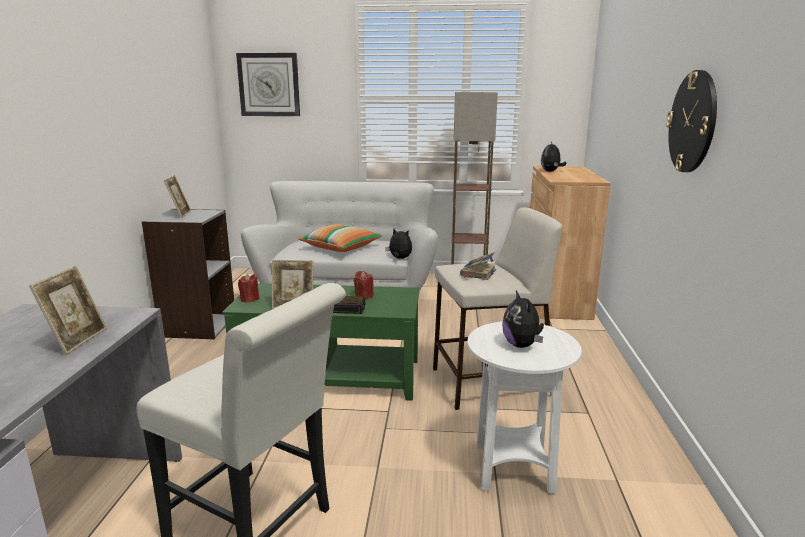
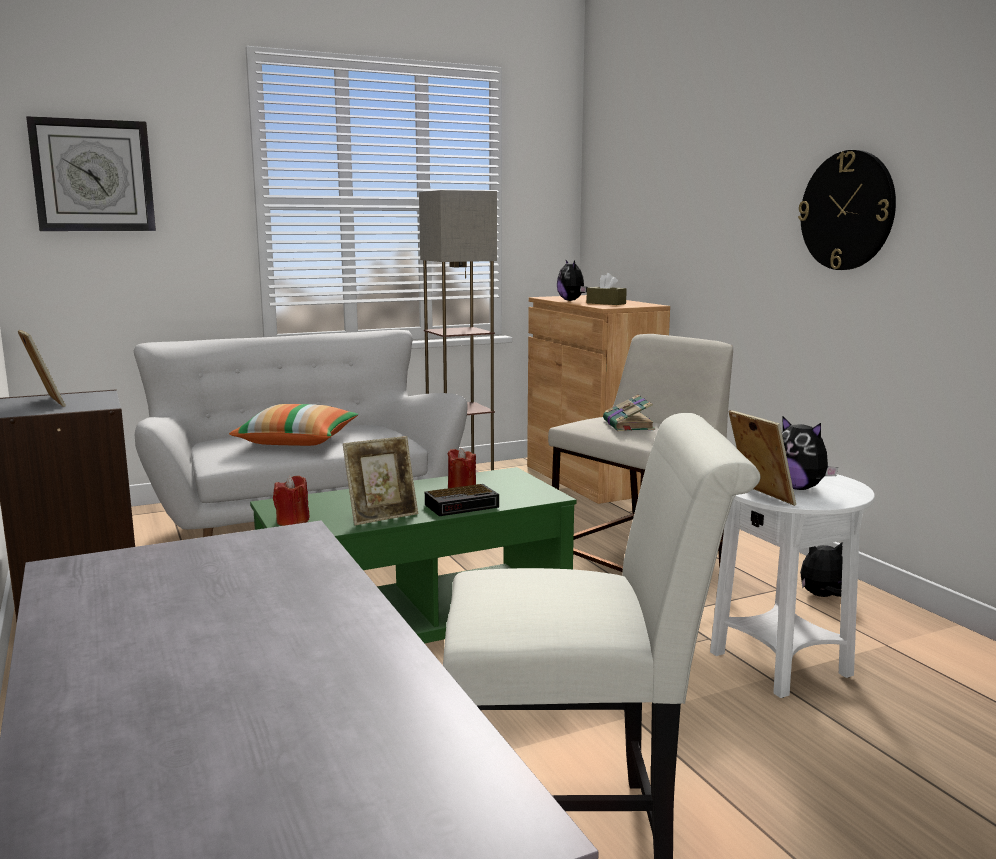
camera: 30 degrees left, 5 degrees down
(77, 340) = (289, 580): picture frame -> picture frame (758, 496)
(399, 258) = (408, 443): plush toy -> plush toy (822, 596)
(567, 176) = (606, 303): none -> brown tissue box

